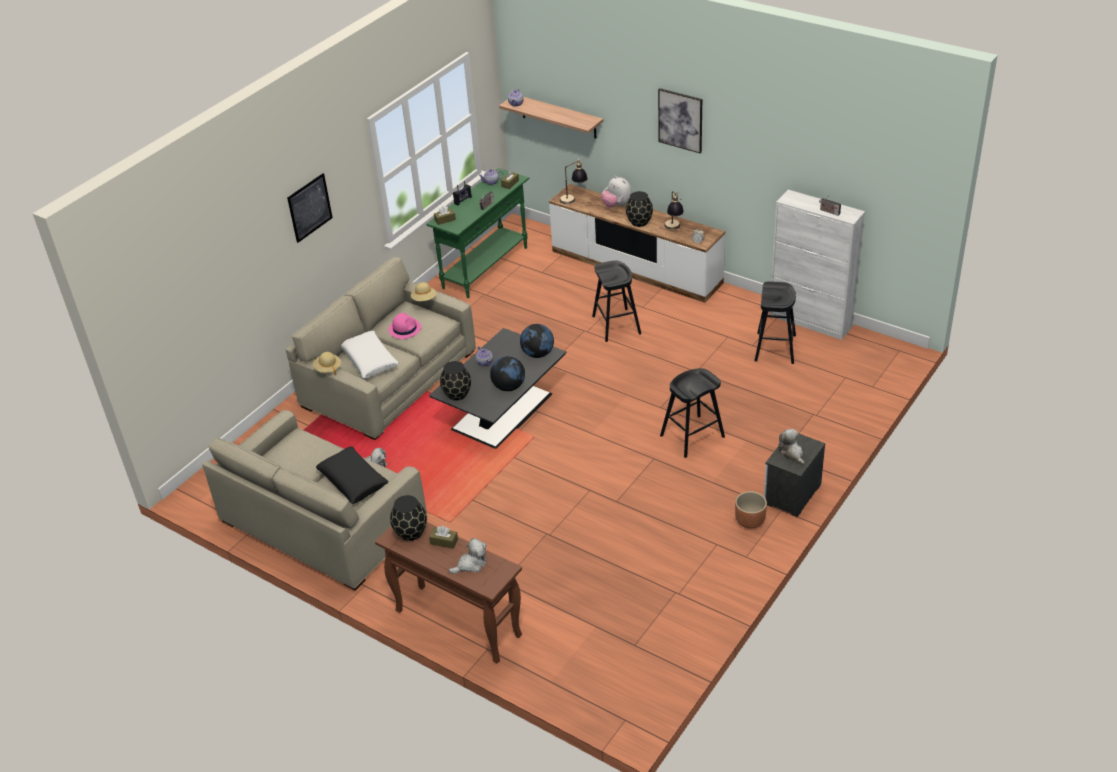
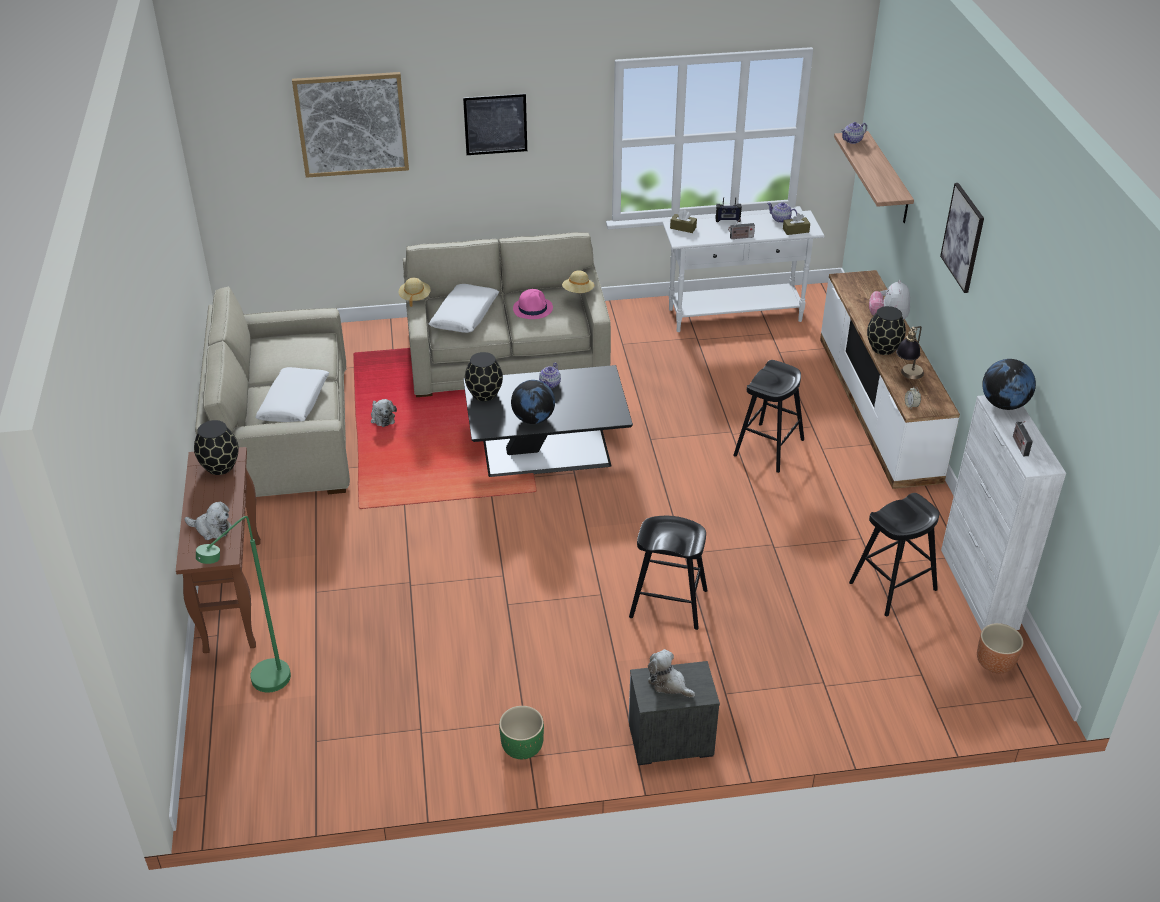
camera: 45 degrees right, 0 degrees up
(222, 260) = (352, 124): none -> picture
(353, 481) = (294, 403): black pillow -> white pillow
(444, 541) = (227, 494): brown tissue box -> none
(486, 267) = (735, 315): green console table -> white console table
(538, 354) = (604, 408): globe -> globe (1003, 404)
(560, 647) = (264, 685): none -> green floor lamp
(574, 199) = (855, 287): table lamp -> none
(736, 556) = (522, 747): none -> green planter
(750, 521) = (588, 728): brown planter -> brown planter (995, 663)
(791, 453) = (668, 683): plush toy -> plush toy turned 75 degrees counterclockwise

